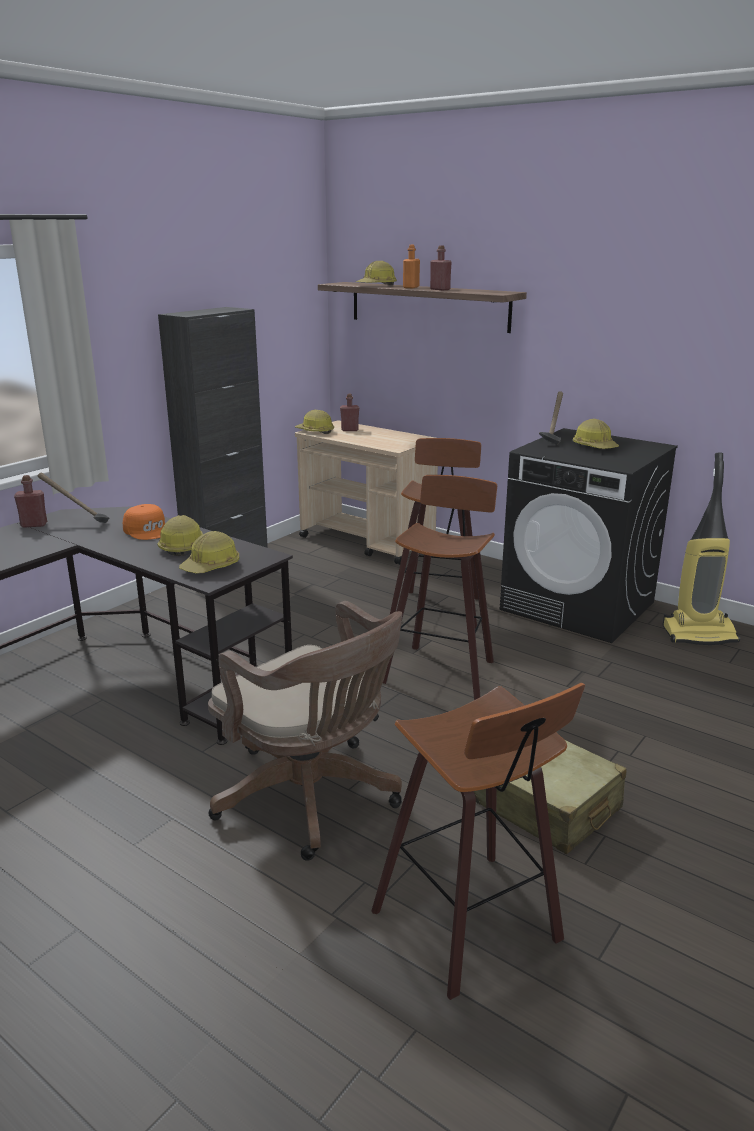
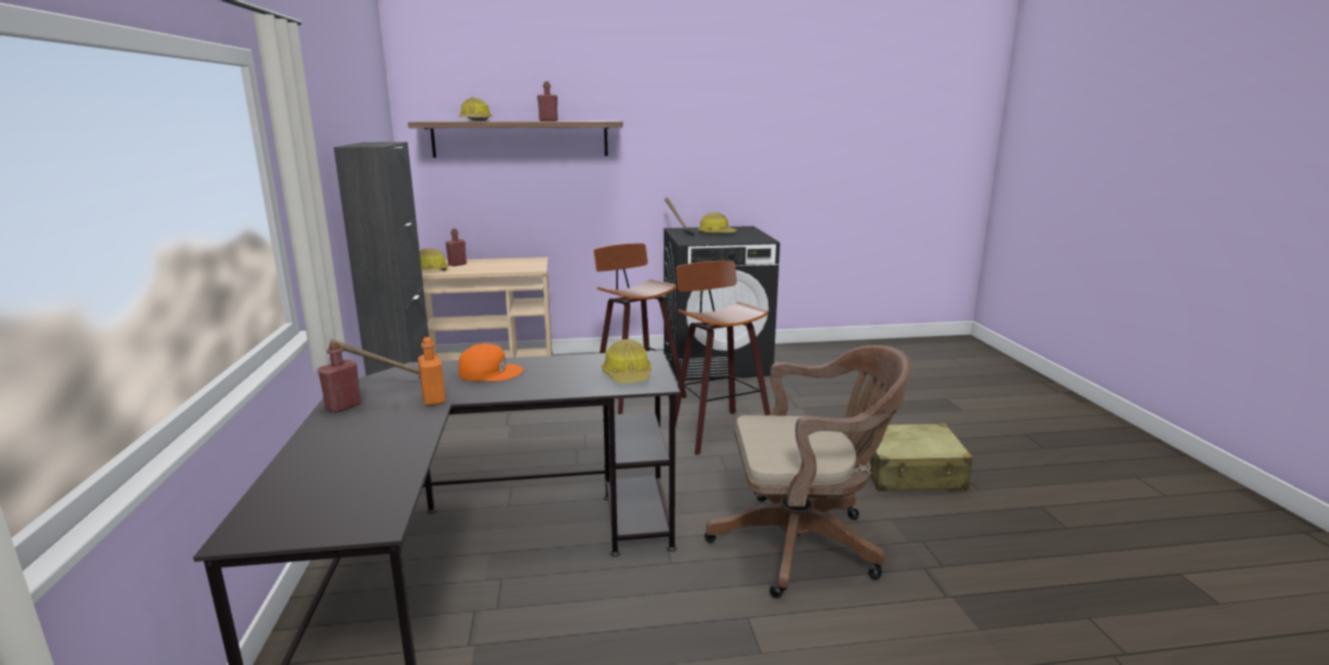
camera: 45 degrees left, 5 degrees down
(183, 546) = (560, 372): hard hat -> none
(411, 287) = (514, 121): orange bottle -> orange bottle (433, 399)
(474, 926) = (1006, 551): stool -> none
(699, 634) = (802, 355): vacuum cleaner -> none

